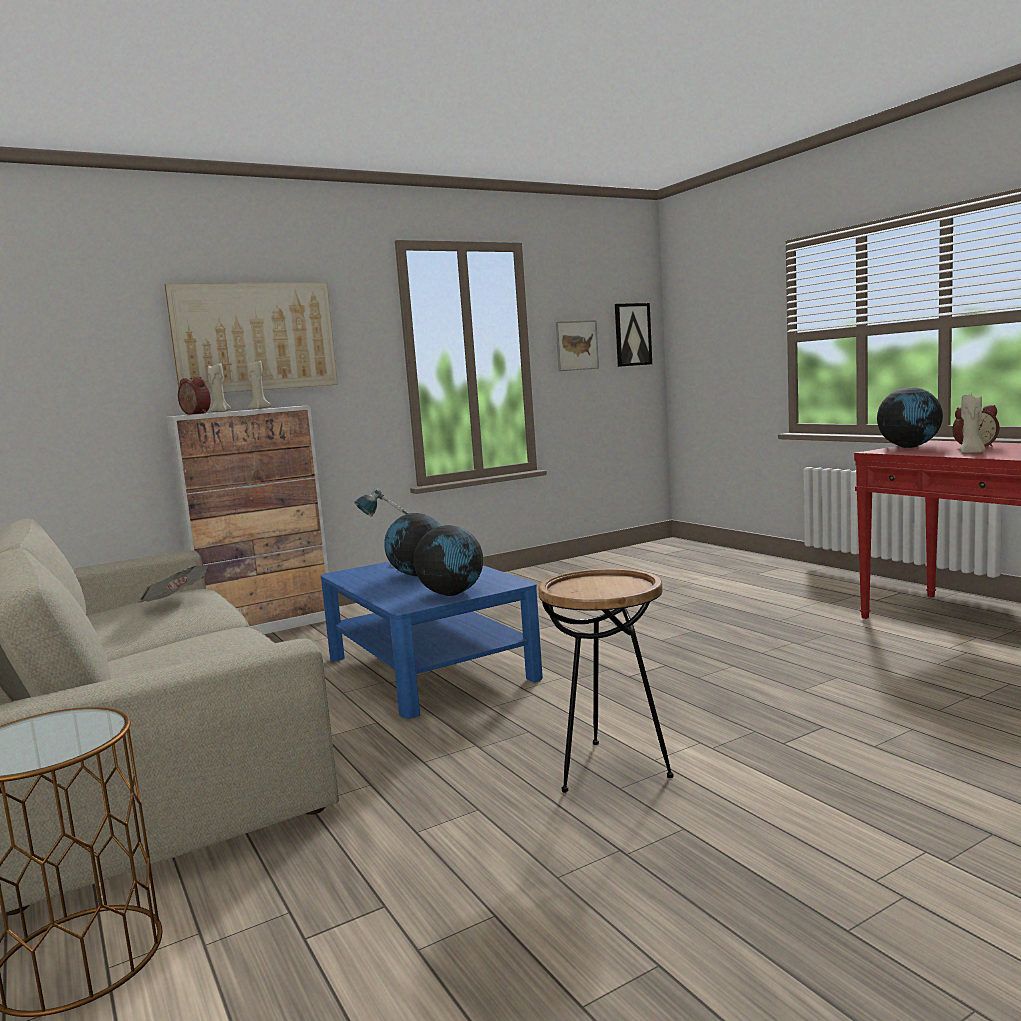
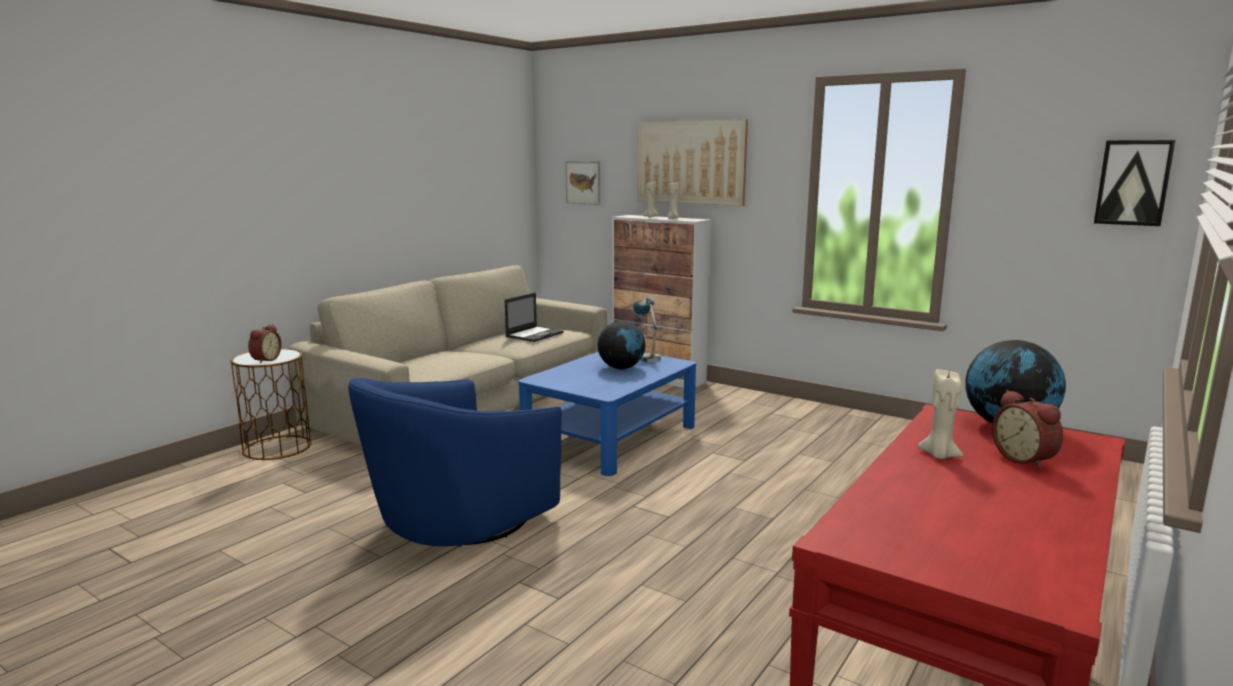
camera: 65 degrees right, 5 degrees up
(176, 602) = (535, 334): newspaper -> laptop
(194, 414) = (631, 216): alarm clock -> alarm clock (265, 360)
(451, 594) = (571, 384): globe -> none
(577, 345) = (1027, 190): picture -> picture (583, 182)
(609, 769) = (459, 522): brown side table -> blue armchair

